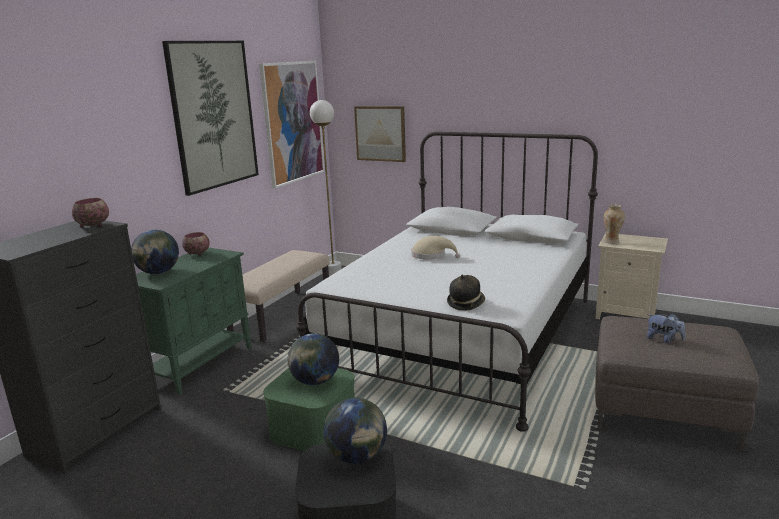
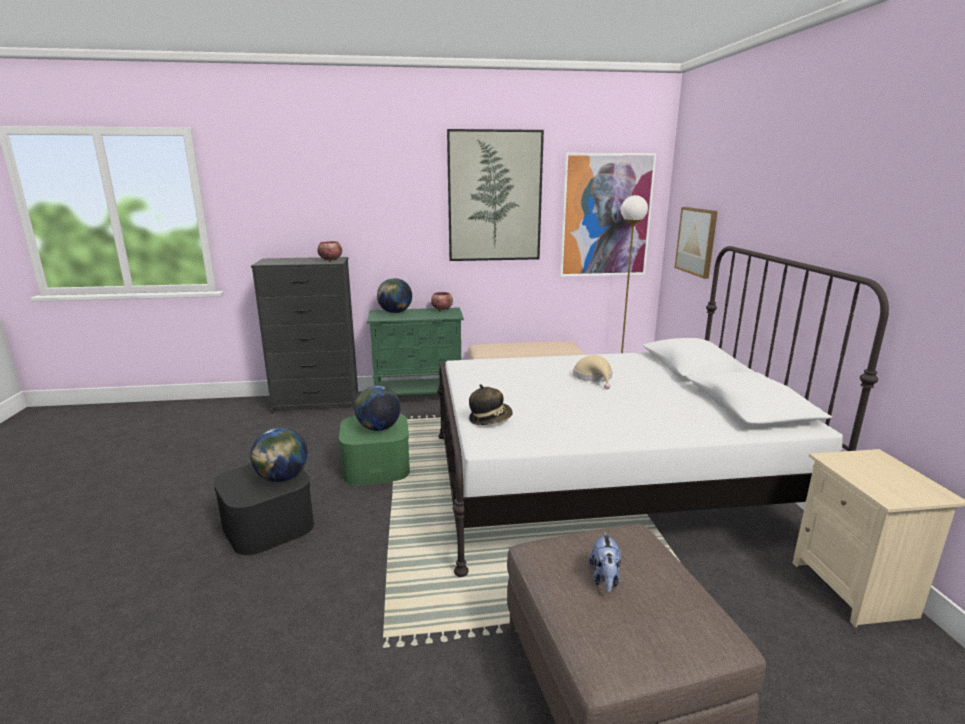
camera: 55 degrees right, 0 degrees up
(612, 242) = (846, 460): vase -> none

